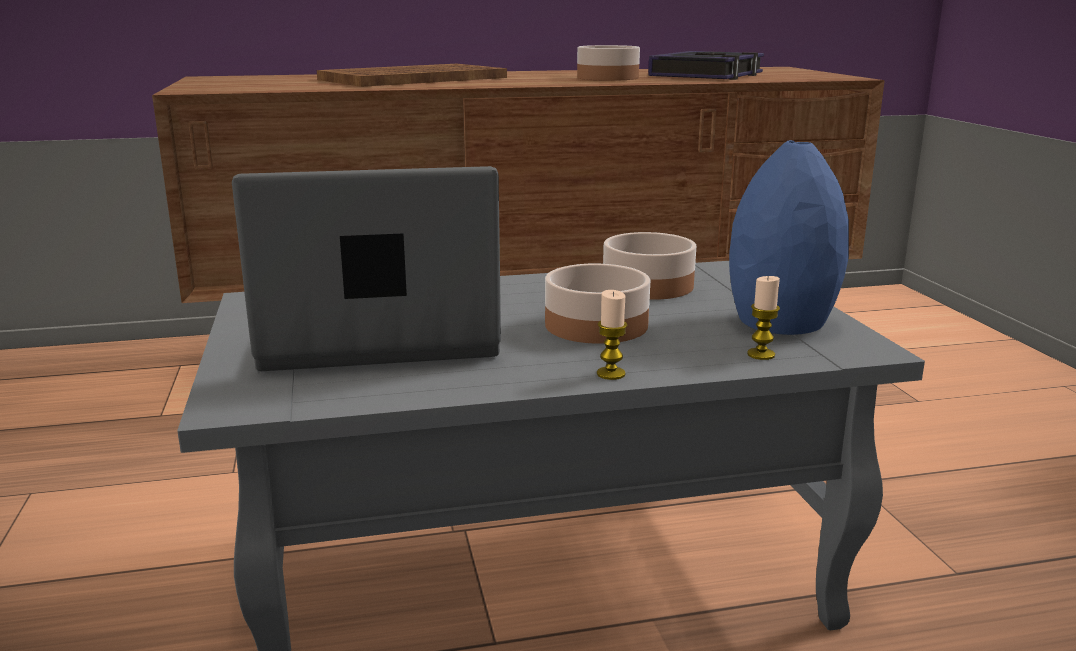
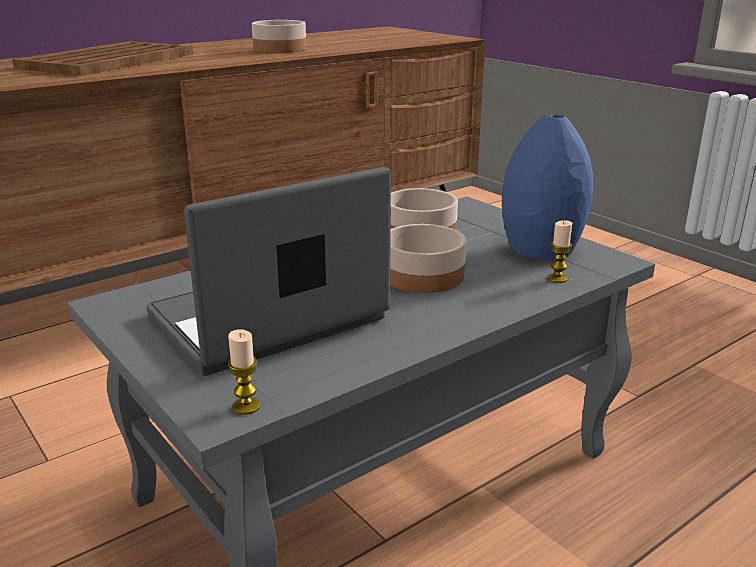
camera: 25 degrees left, 5 degrees up
(611, 374) = (479, 316): candle -> candle (246, 406)
(707, 75) = (352, 41): book -> none

